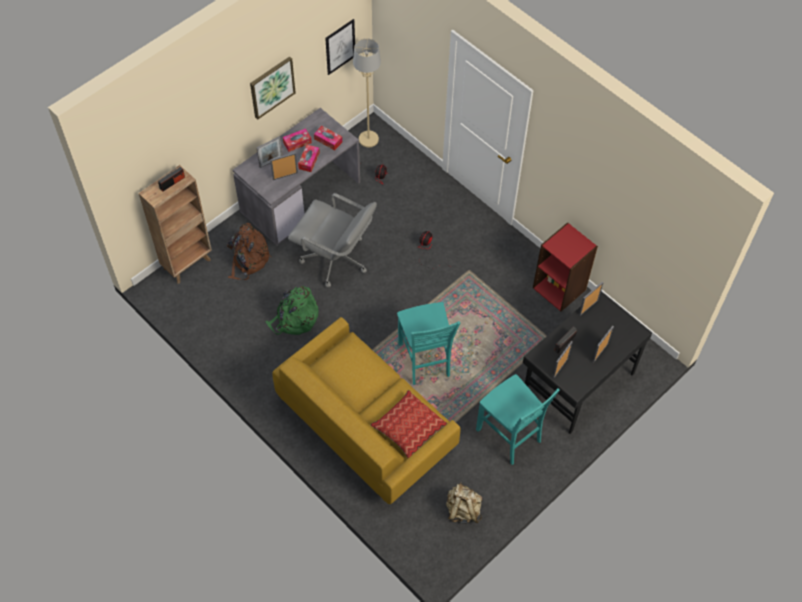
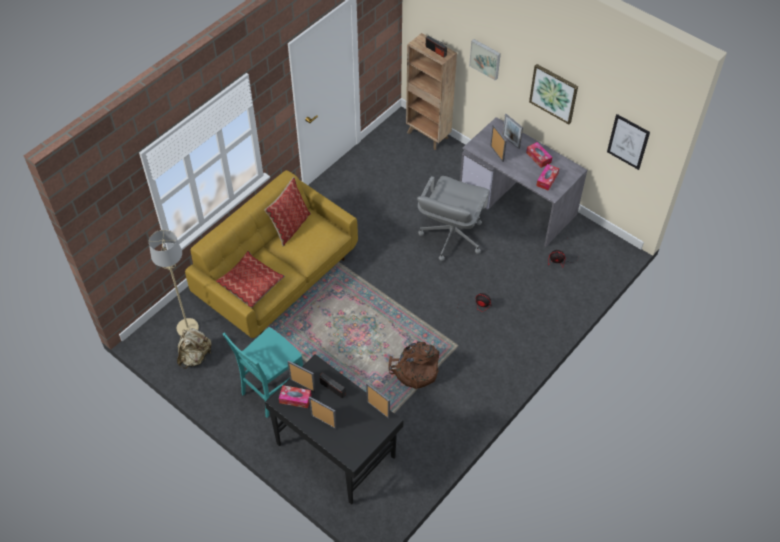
camera: 85 degrees right, 5 degrees down
(203, 136) = (485, 58): none -> picture
(248, 259) = (439, 174): brown backpack -> brown backpack (414, 371)
(294, 319) = (382, 214): green backpack -> none
(309, 161) = (519, 168): tissue box -> tissue box (295, 399)
(334, 386) = (290, 226): none -> pillow
(368, 139) = (602, 248): beige floor lamp -> beige floor lamp (188, 328)
(425, 361) = (348, 316): turquoise chair -> none
(559, 288) = (449, 429): red bookcase -> none

